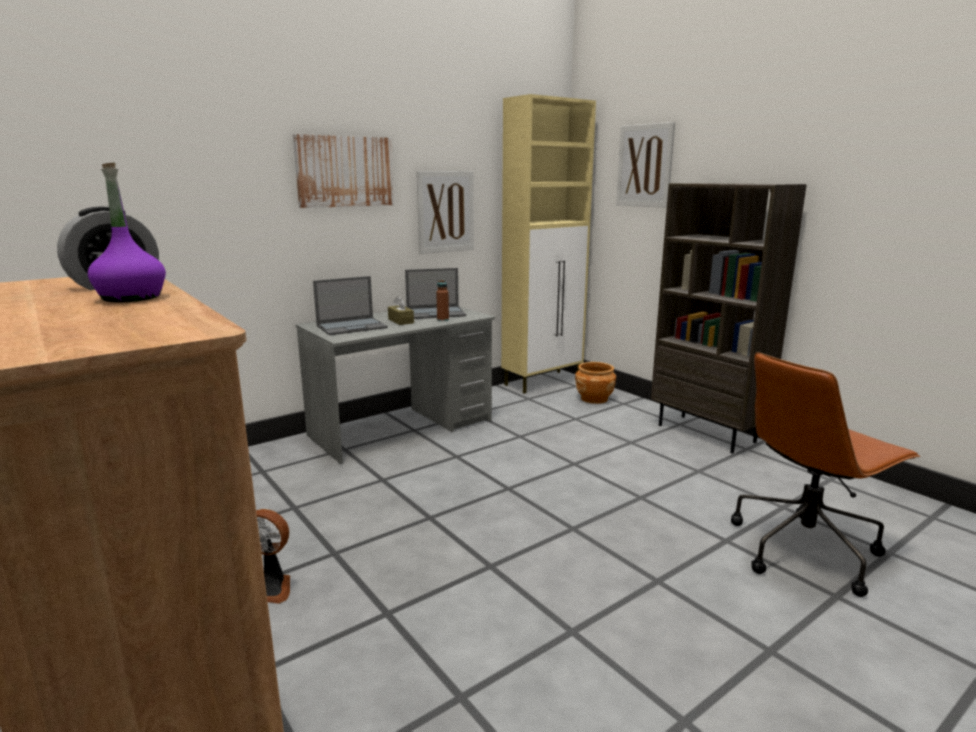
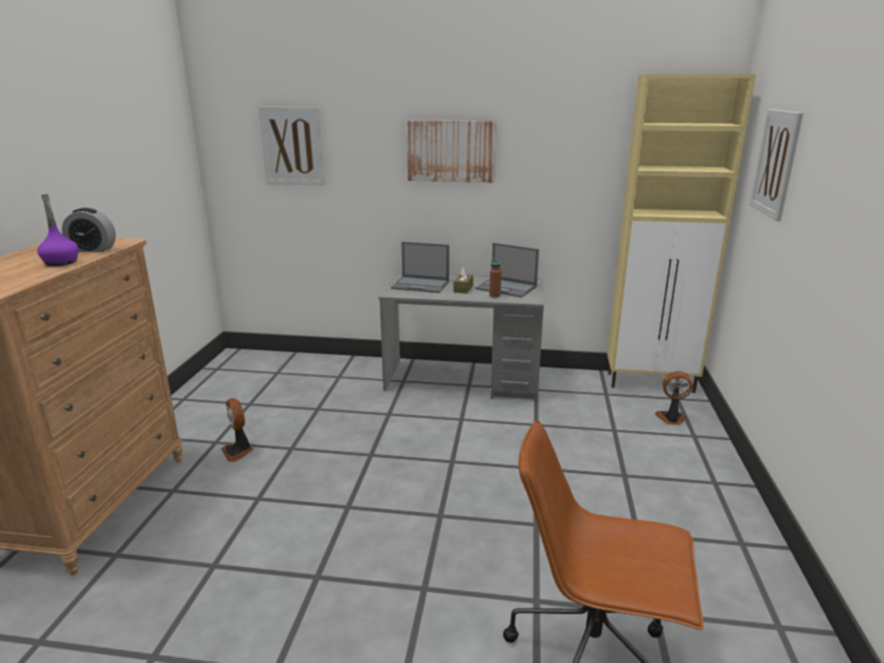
camera: 45 degrees right, 5 degrees up
(445, 212) = (553, 191): picture -> picture (292, 146)
(594, 399) = (671, 419): brown planter -> fan
(707, 433) = (727, 506): brown bookcase -> none

